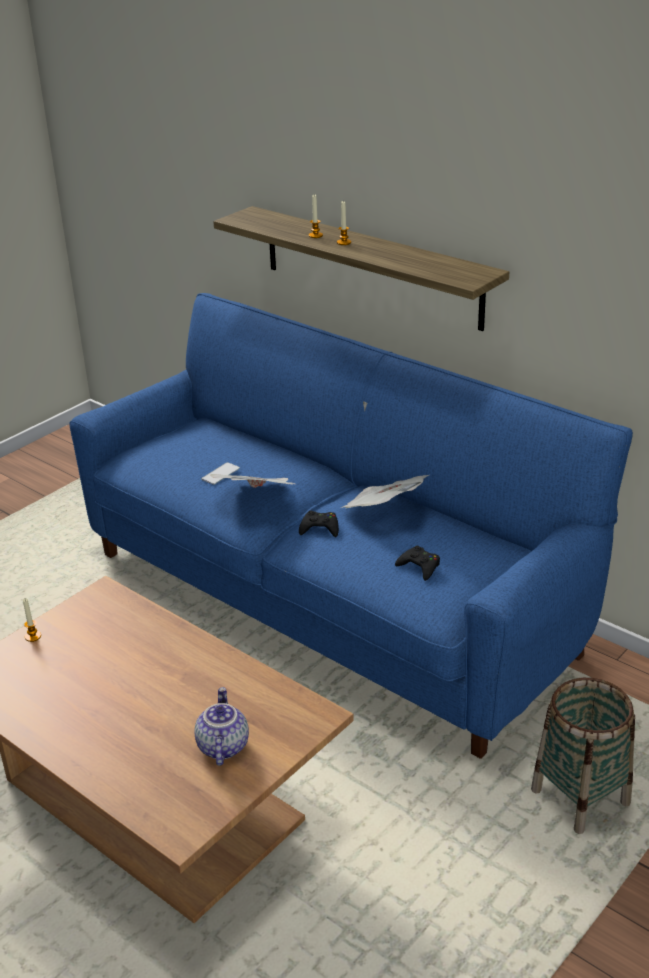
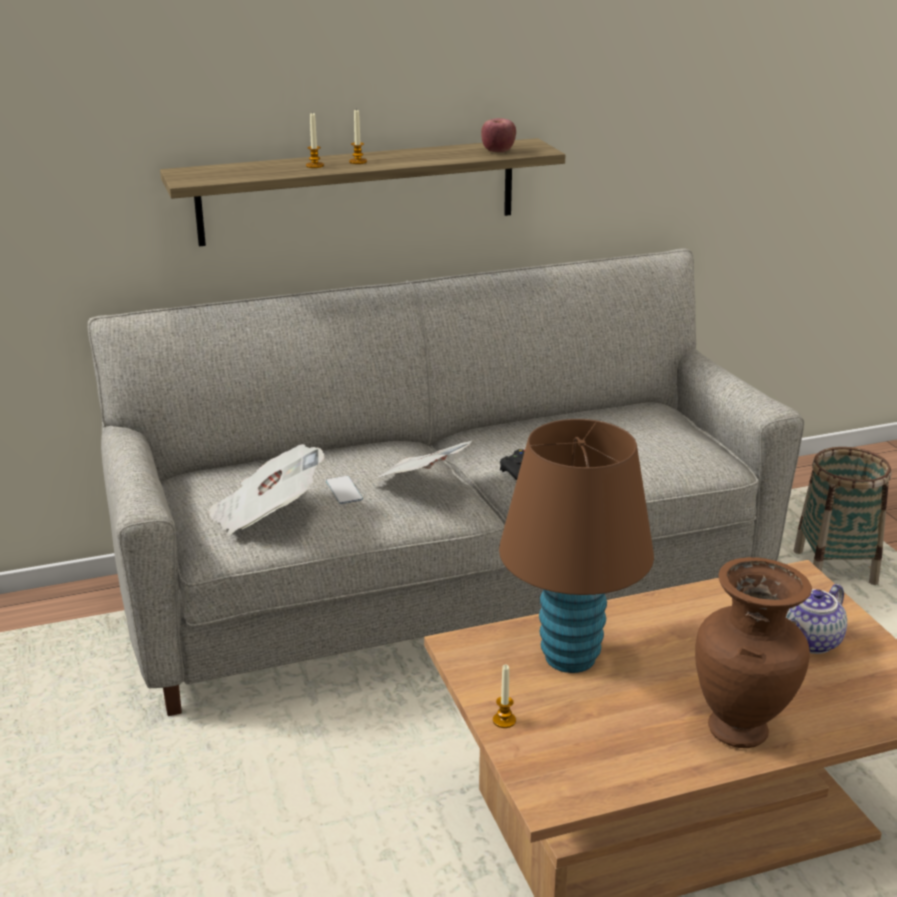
camera: 60 degrees left, 5 degrees down
(81, 739) = (741, 731): none -> brown vase
(121, 639) = (569, 657): none -> brown table lamp
(221, 746) = (812, 643): teapot -> teapot turned 75 degrees counterclockwise
(329, 601) = (448, 592): blue sofa -> grey sofa
(384, 511) = (524, 435): newspaper -> newspaper (266, 516)
(419, 567) = (645, 445): black game controller -> none
(440, 270) = (498, 151): none -> apple

